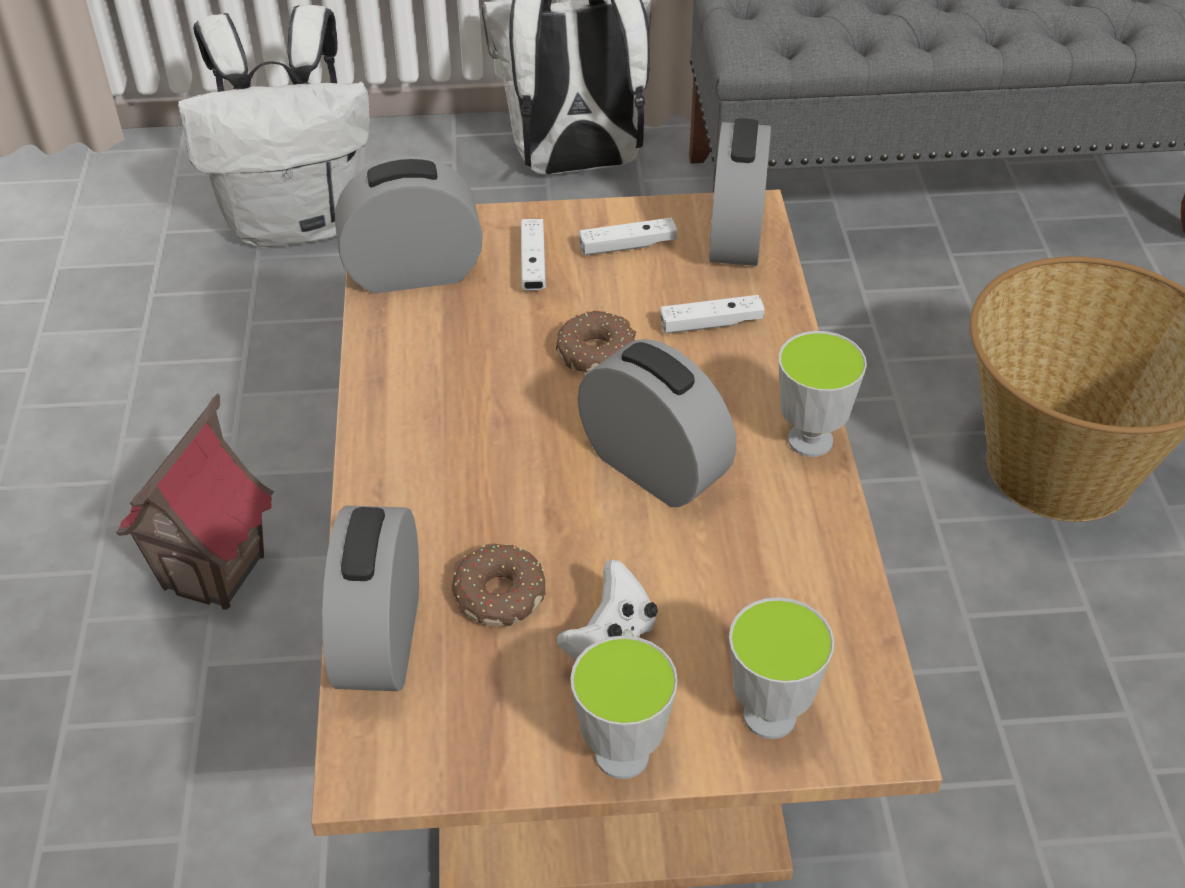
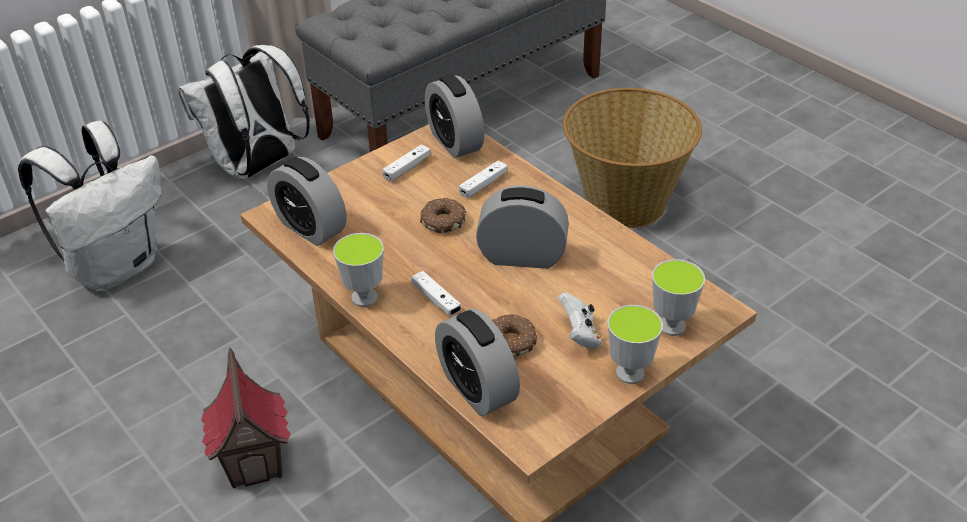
camera: 35 degrees left, 5 degrees down
(413, 272) = (310, 227): alarm clock -> alarm clock turned 90 degrees counterclockwise
(533, 264) = (369, 197): white game controller -> white game controller (436, 299)
(810, 440) = (578, 212): cup -> cup (364, 297)

